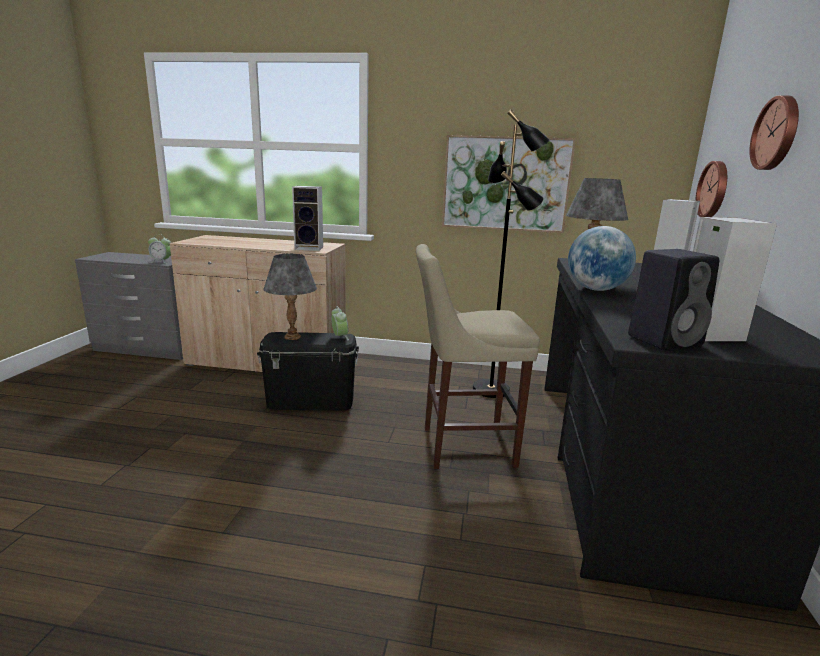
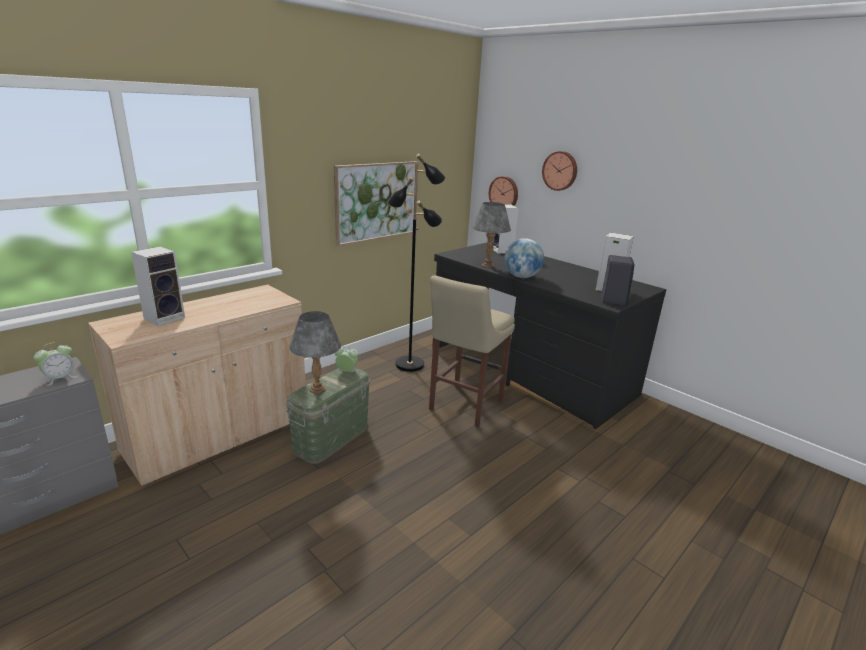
camera: 55 degrees left, 5 degrees up
(310, 248) = (269, 300): speaker -> speaker (165, 317)
(311, 401) = (331, 439): black storage box -> green storage box

